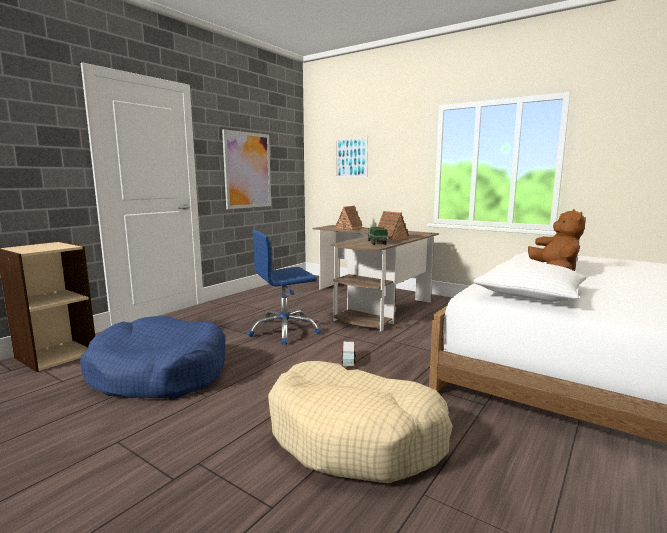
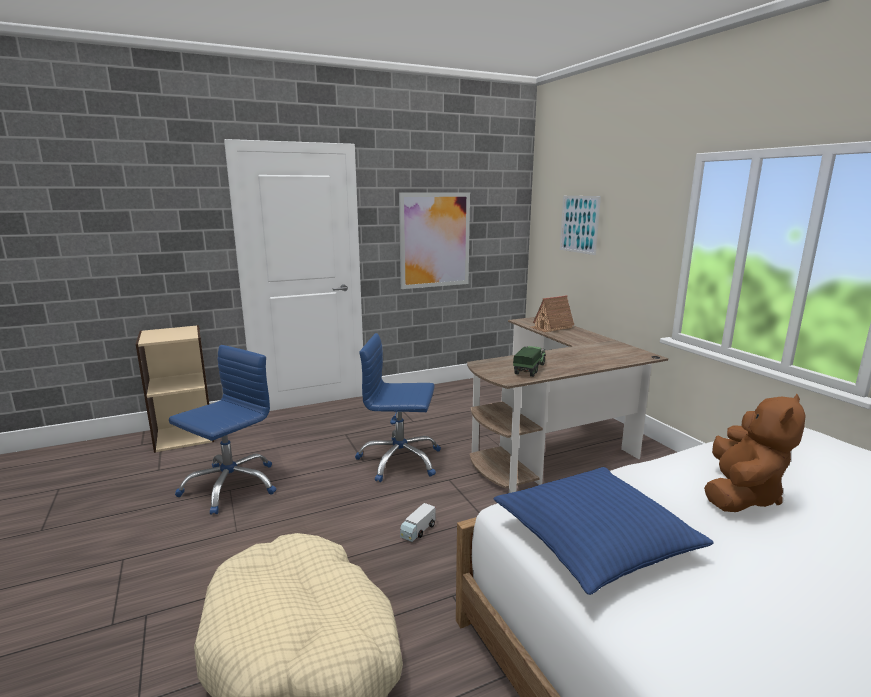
camera: 30 degrees right, 5 degrees up
(159, 373) = (230, 486): blue dog bed -> blue office chair
(390, 238) = (568, 360): toy house -> none
(529, 293) = (595, 539): white pillow -> blue pillow

